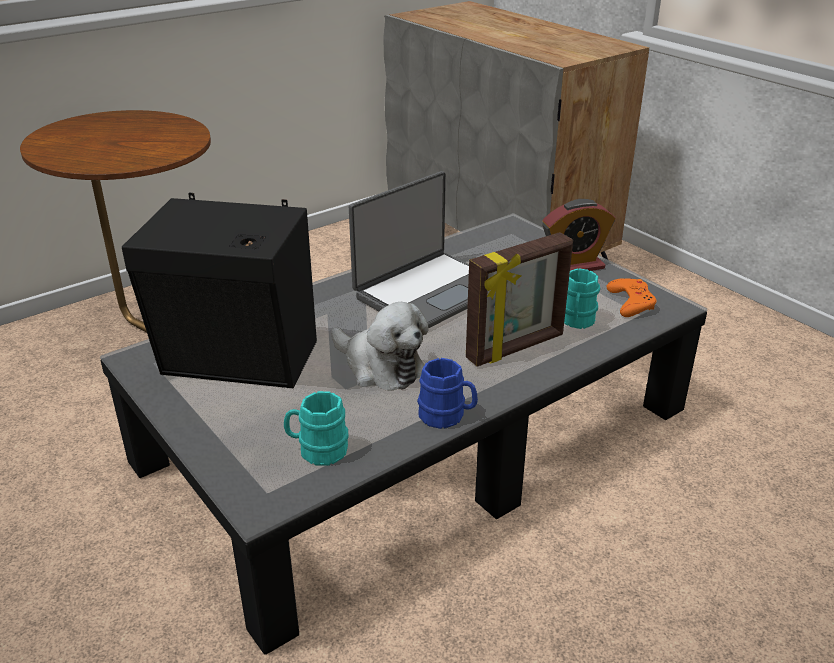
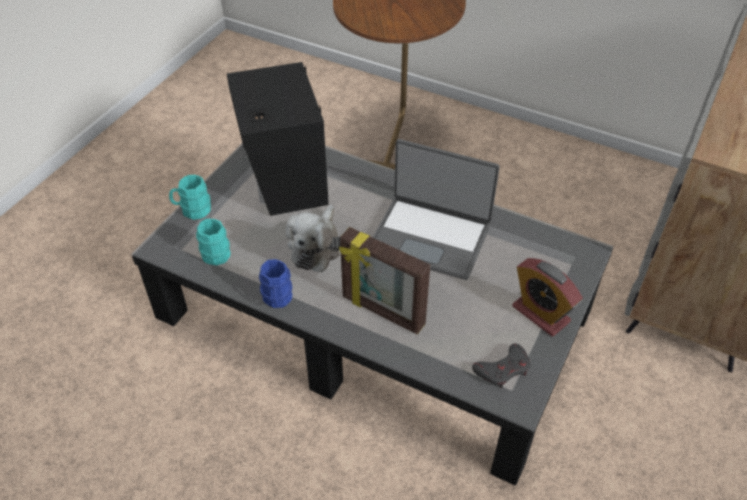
camera: 65 degrees right, 15 degrees up
(576, 321) = (445, 339): turquoise mug -> turquoise mug (192, 210)
(631, 302) = (503, 369): orange game controller -> grey game controller

